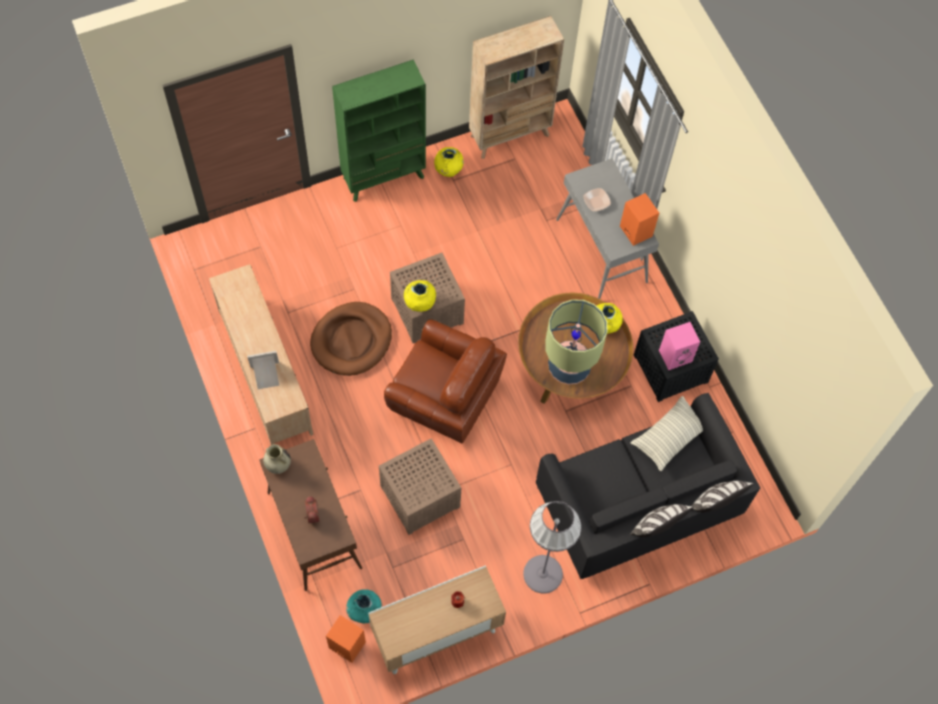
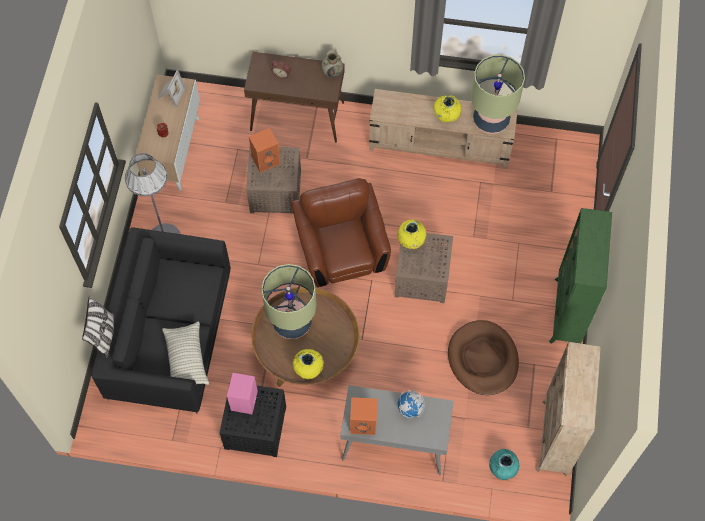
camera: 125 degrees right, 0 degrees up
(239, 294) = (491, 120): none -> table lamp
(266, 376) = (411, 106): picture frame -> picture frame (170, 94)
(346, 645) = (206, 96): orange speaker -> orange speaker (266, 159)
(351, 340) = (429, 212): brown dog bed -> brown dog bed (483, 359)
(364, 611) = (220, 117): turquoise vase -> turquoise vase (502, 469)
(444, 397) = (341, 249): brown armchair -> brown armchair turned 105 degrees clockwise
(448, 171) = (545, 365): yellow vase -> yellow vase (446, 117)
(596, 202) = (410, 408): bowl -> globe
(656, 527) = (117, 283): pillow -> none

